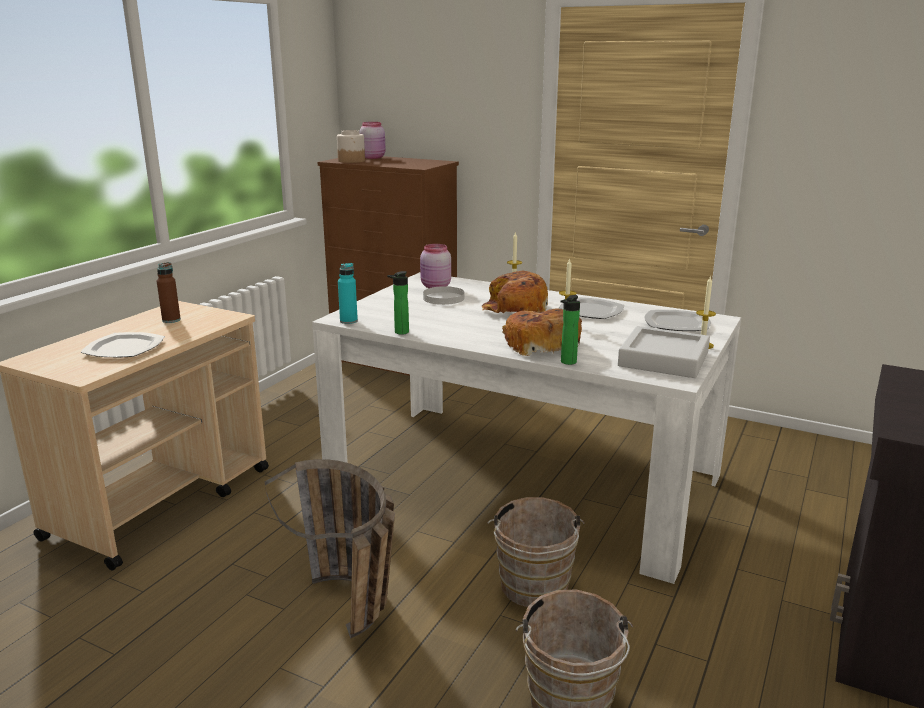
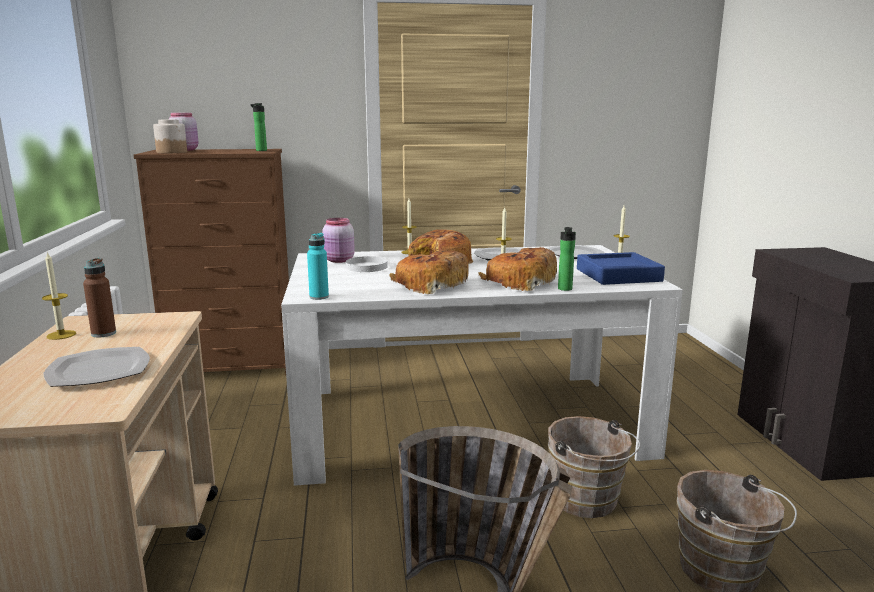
camera: 35 degrees left, 5 degrees down
(150, 315) = (61, 335): none -> candle
(399, 332) = (388, 296): bottle -> bottle (260, 150)
(455, 329) = (430, 285): none -> bread
(663, 359) = (618, 275): grey tray -> blue tray

